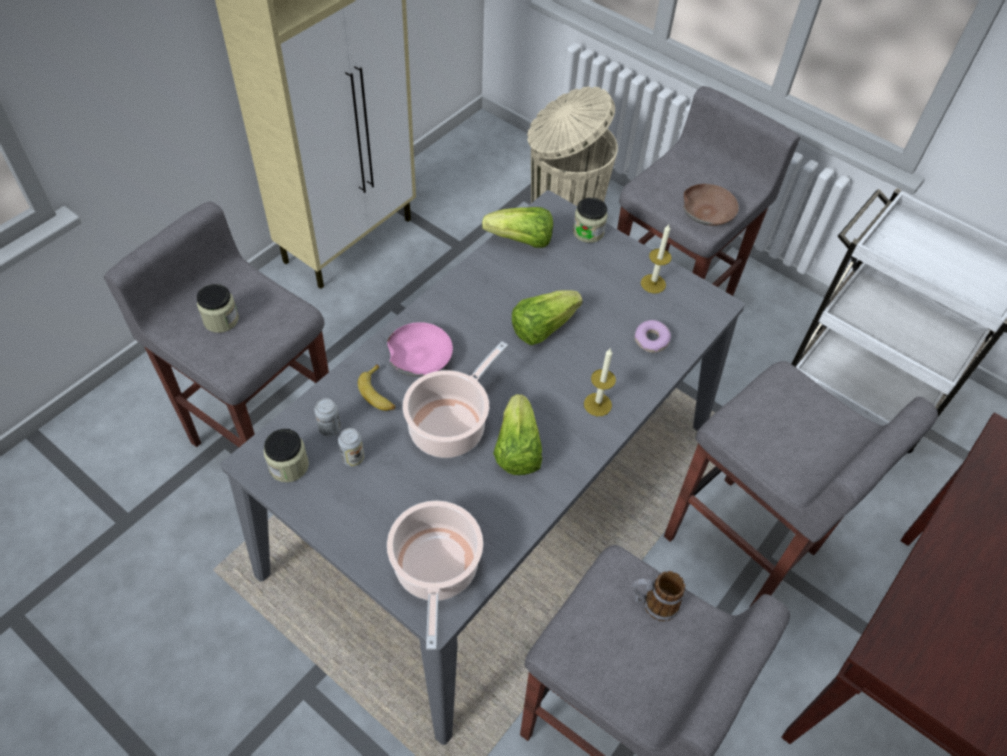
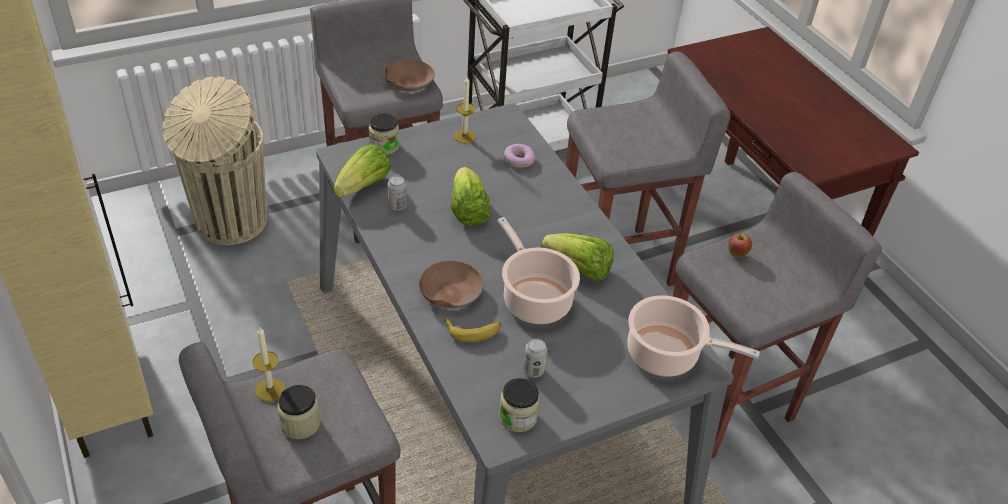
camera: 65 degrees left, 10 degrees down
(330, 428) = (493, 376): can -> can (397, 206)
(420, 356) = (449, 292): pink bowl -> brown bowl
(597, 404) = (562, 211): candle -> candle (270, 390)
(653, 603) = (736, 254): mug -> apple

